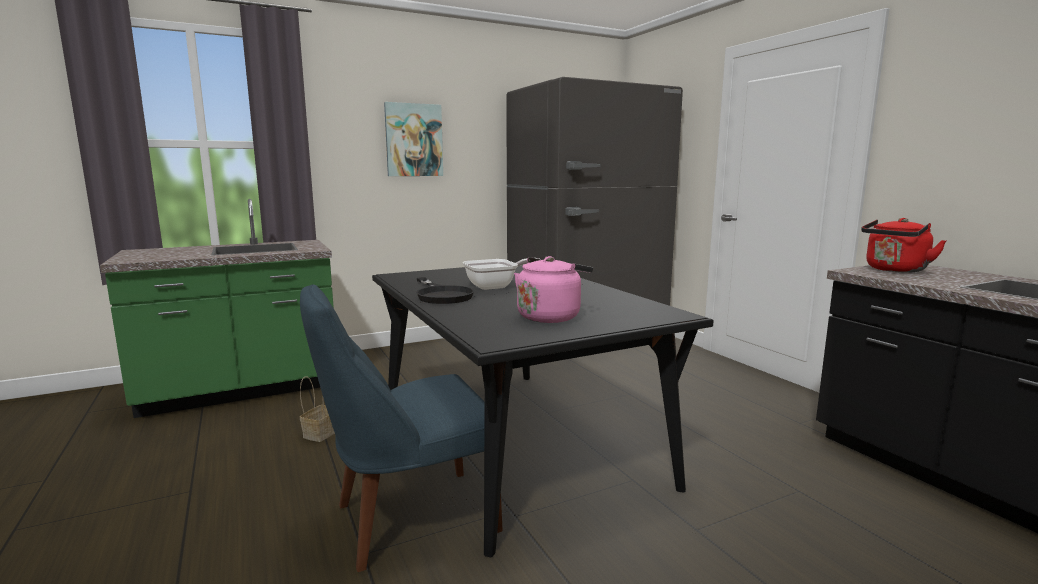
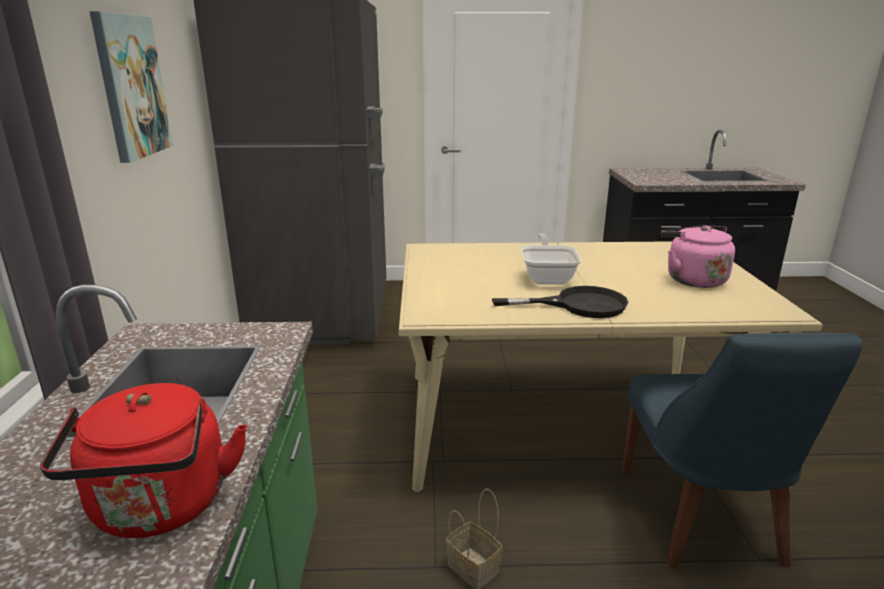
camera: 65 degrees left, 10 degrees up
(515, 441) = (567, 423): black dining table -> beige dining table
(894, 270) = (644, 176): red kettle -> red kettle (161, 509)

